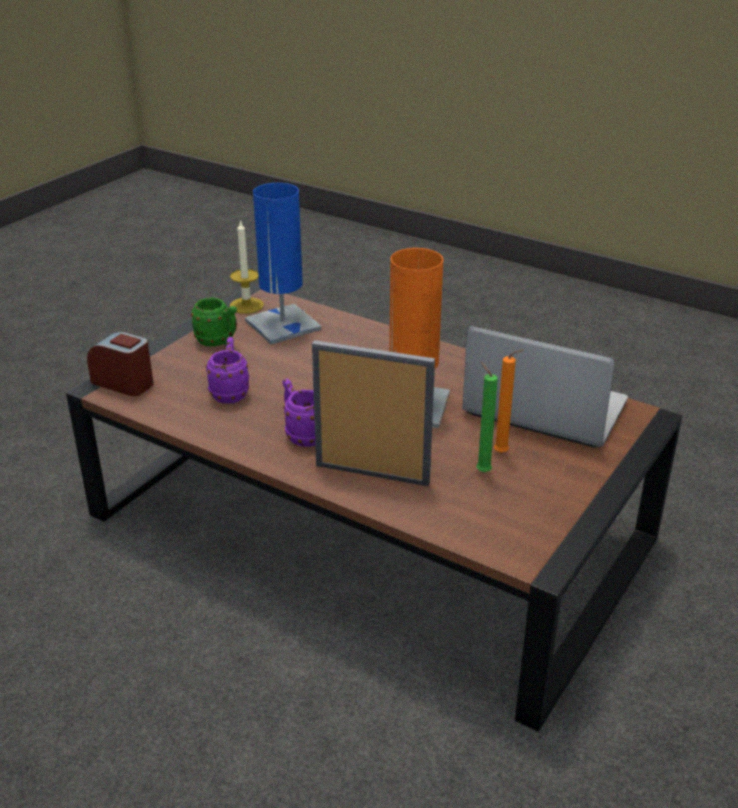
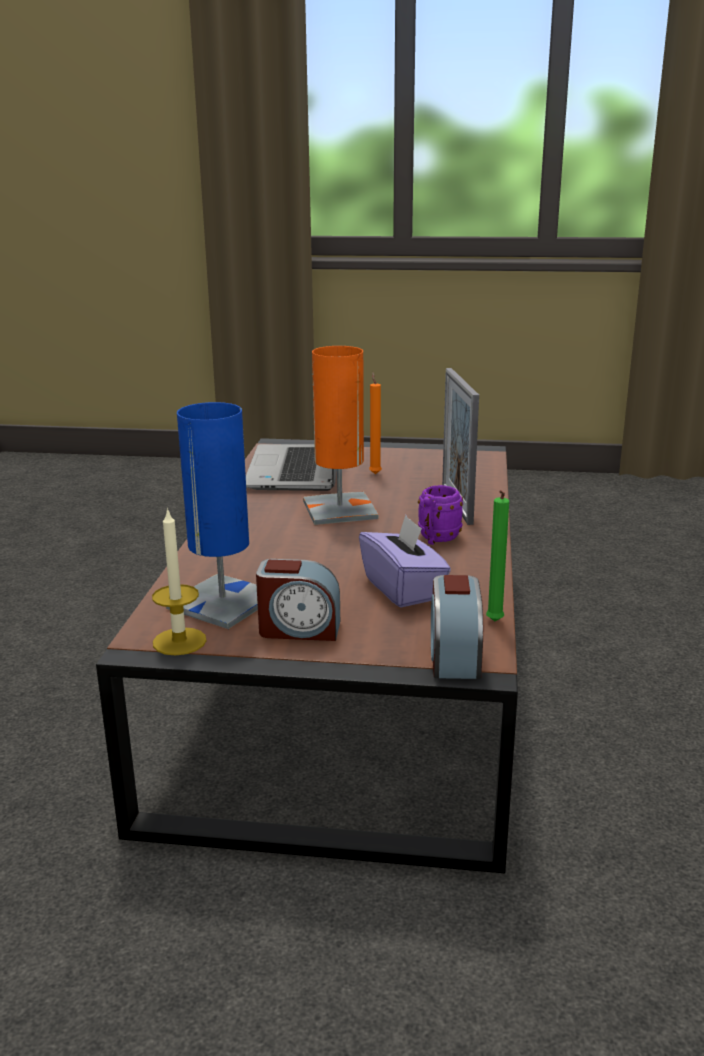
camera: 115 degrees left, 10 degrees down
(218, 342) = (299, 629): green mug -> alarm clock
(230, 392) = (403, 589): purple mug -> purple tissue box
(481, 471) = (406, 476): green candle -> green candle (494, 622)

